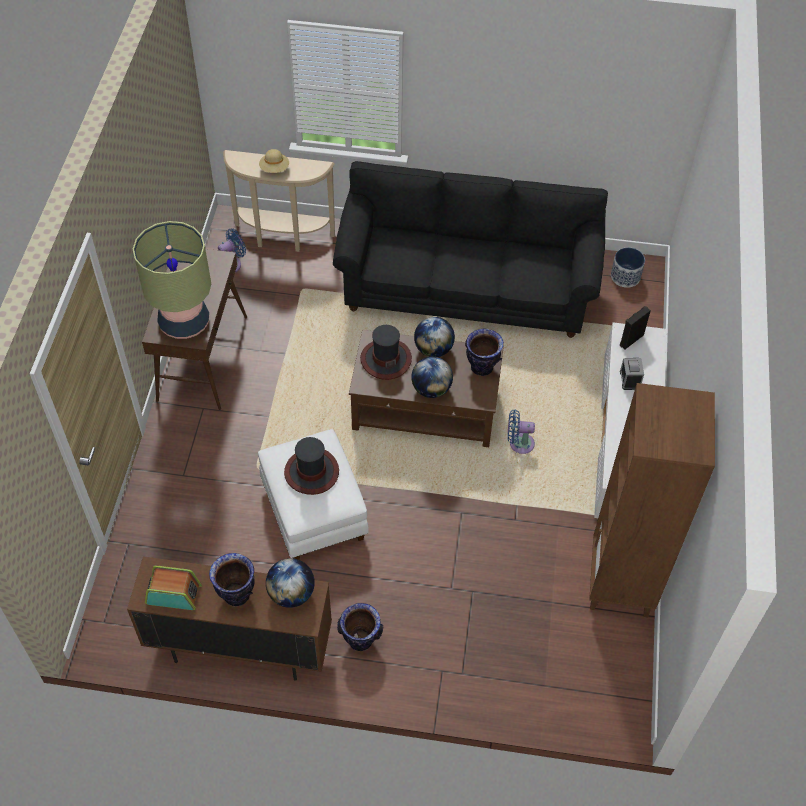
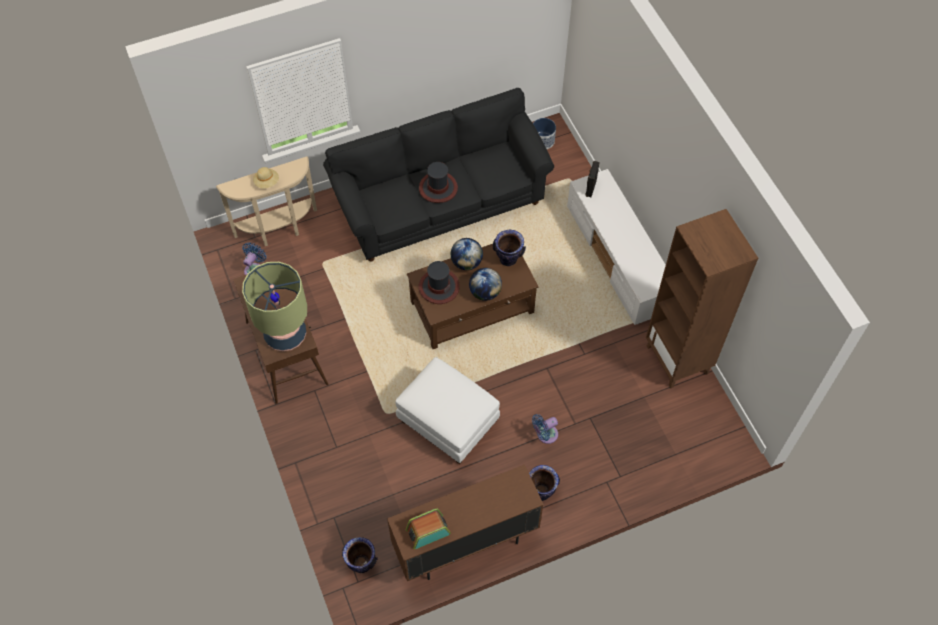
camera: 30 degrees left, 5 degrees up
(237, 594) = (470, 507): vase -> vase (362, 563)
(291, 593) = (506, 486): globe -> none
(312, 472) = (447, 395): hat -> hat (438, 188)
(519, 443) = (551, 299): blue fan -> blue fan (545, 435)
(630, 379) = (608, 217): alarm clock -> none

